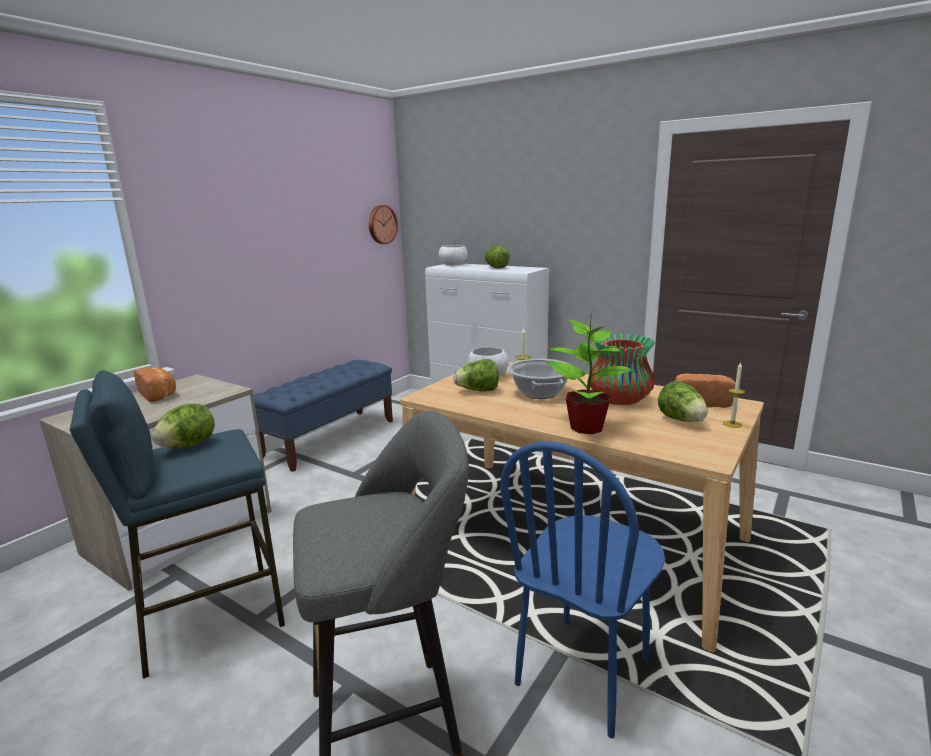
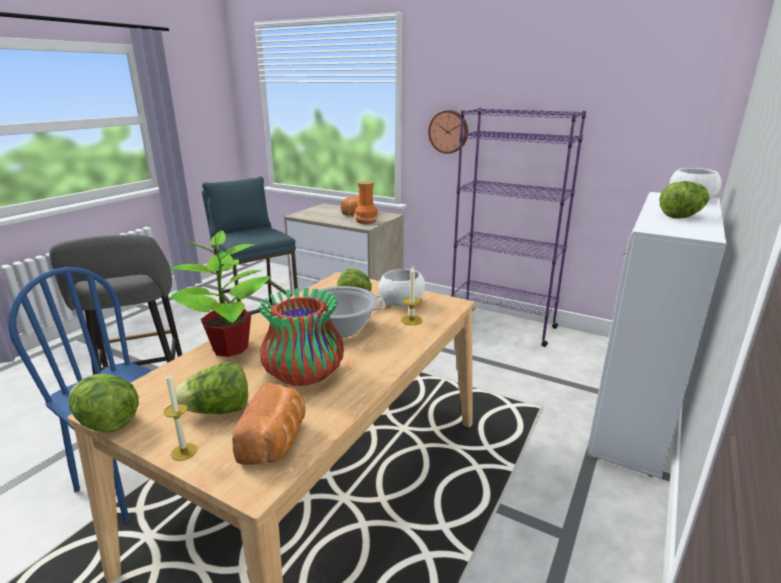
camera: 85 degrees right, 5 degrees up
(188, 445) = (263, 231): lettuce -> lettuce (108, 423)
(204, 390) = (366, 221): none -> vase
(330, 438) = (502, 325): blue bench -> purple bookcase
(381, 224) = (689, 126): wall clock -> wall clock (448, 131)

